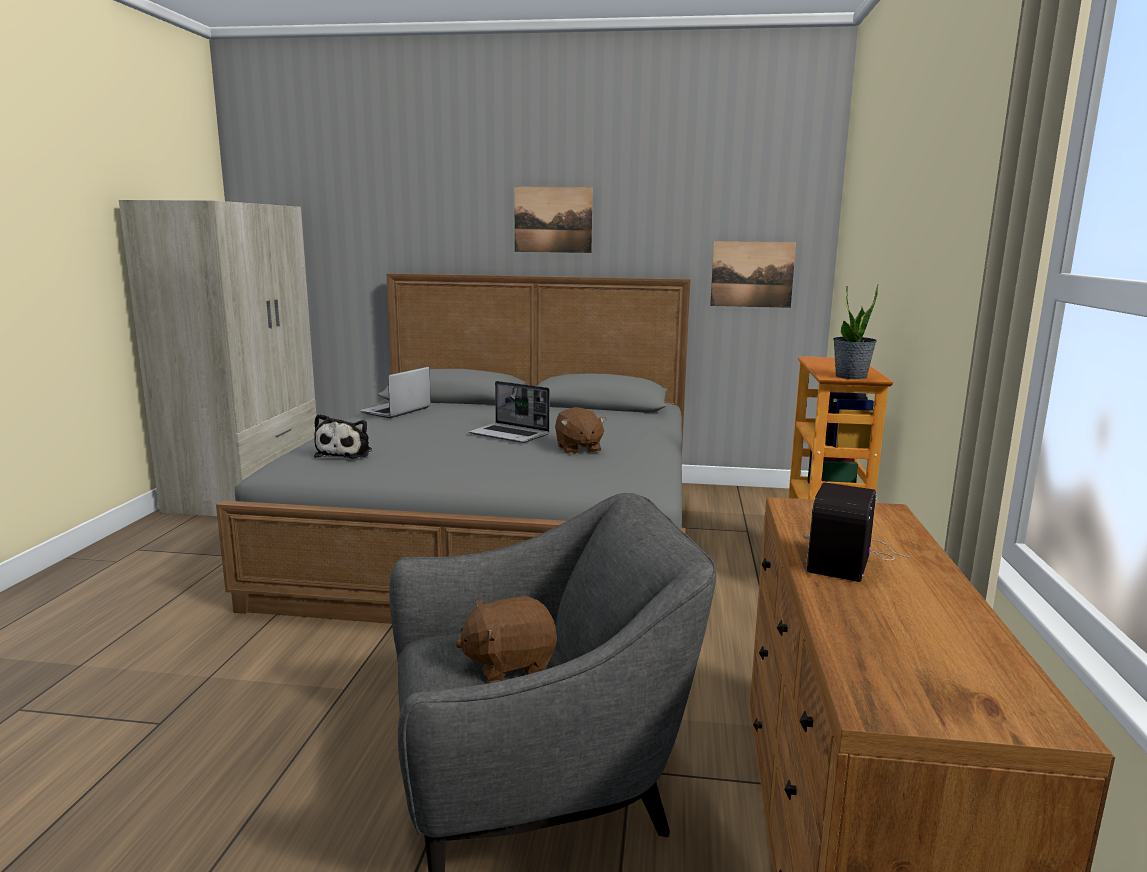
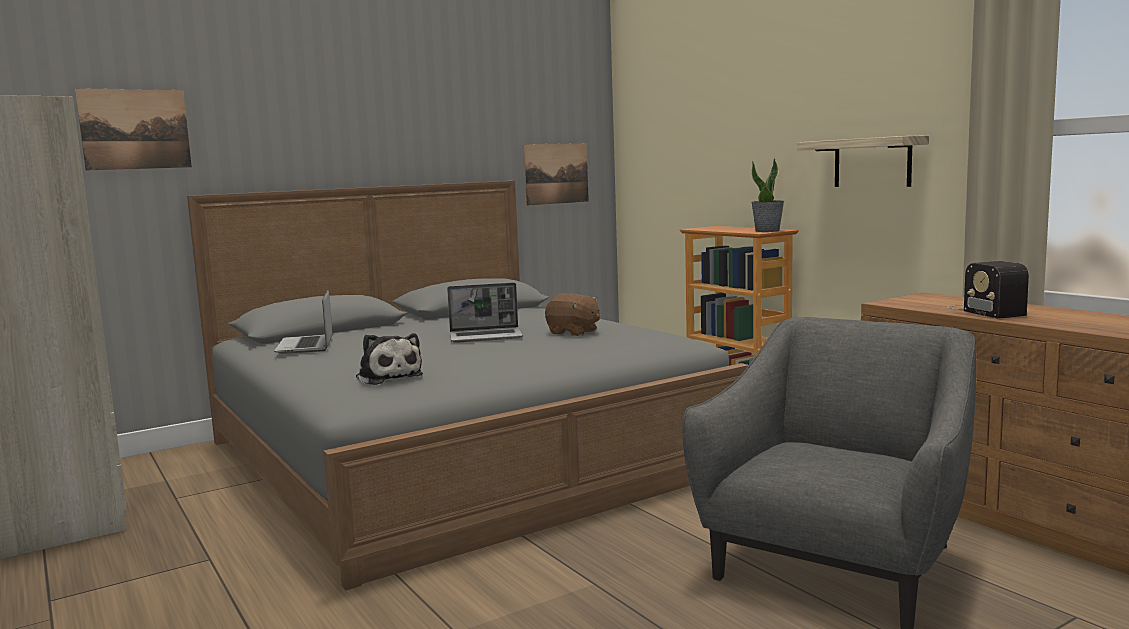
camera: 40 degrees left, 5 degrees down
(509, 663) = (833, 455): brown plush toy -> none
(553, 220) = (374, 127): picture -> picture (135, 129)
(947, 307) = (872, 162): none -> shelf

